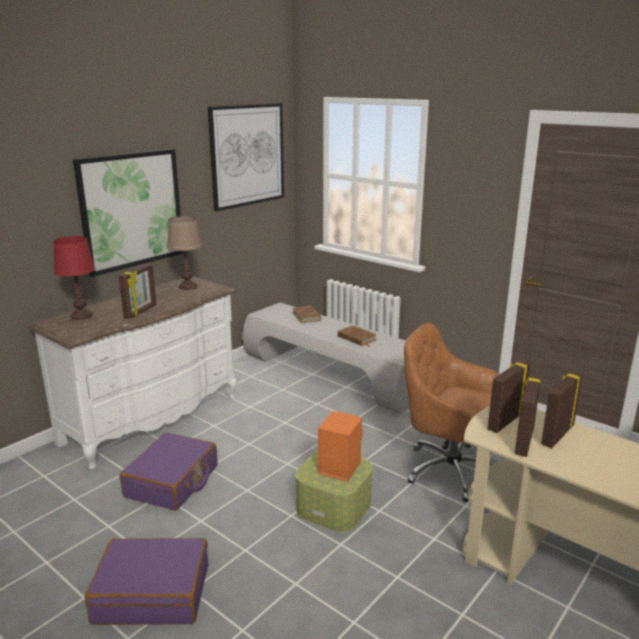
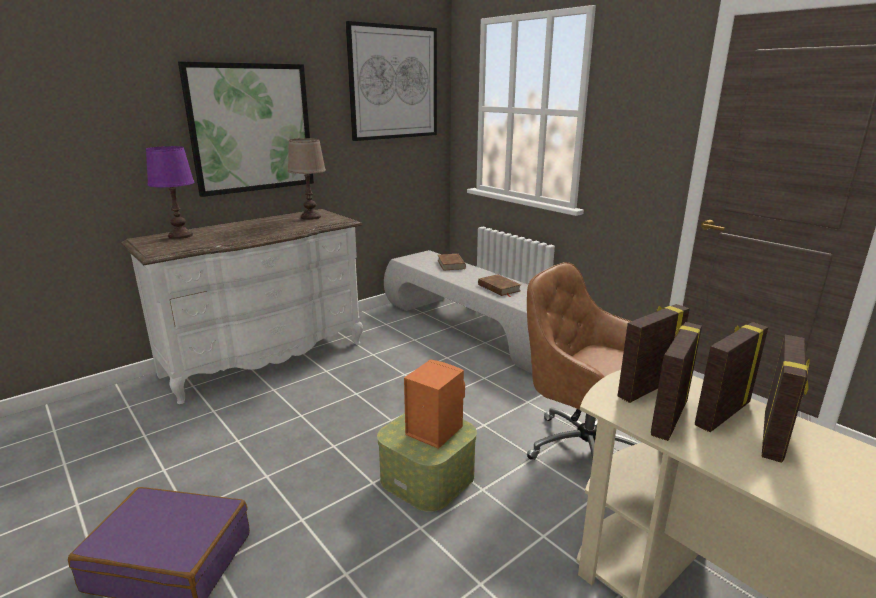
camera: 10 degrees right, 0 degrees up
(82, 316) = (181, 236): red table lamp -> purple table lamp
(141, 311) = (244, 235): picture frame -> picture frame (774, 437)
(172, 481) = (256, 427): purple suitcase -> none

